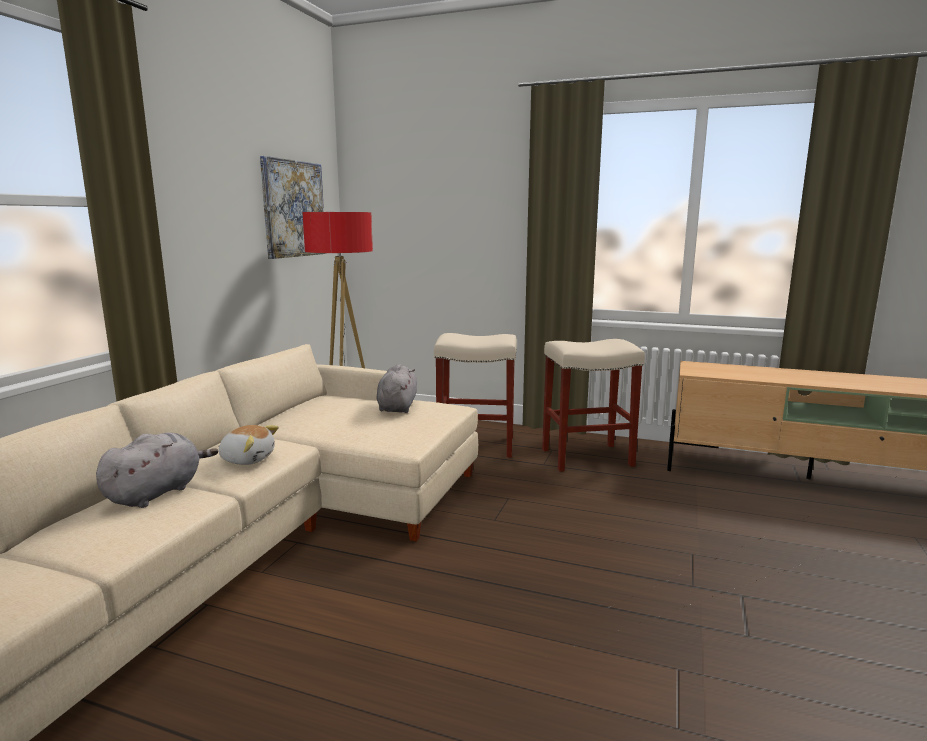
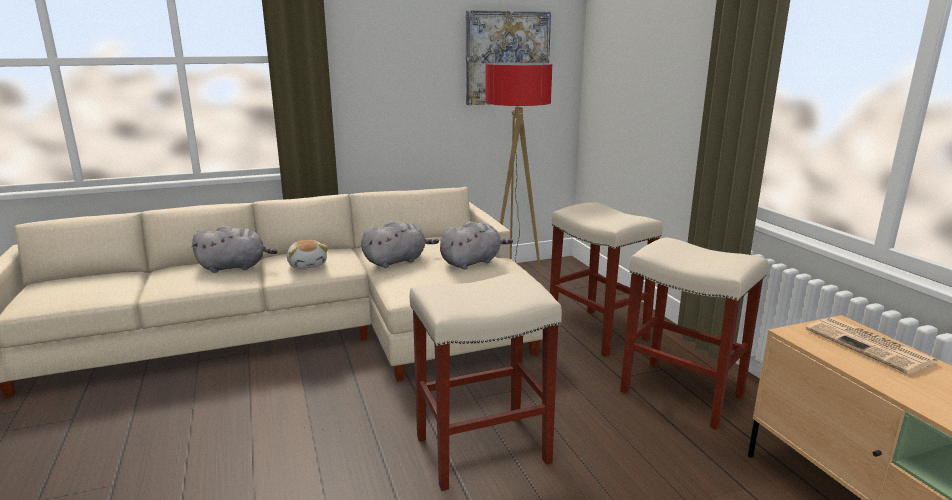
camera: 50 degrees right, 5 degrees up
(330, 427) = (397, 261): none -> grey plush toy
(566, 545) = (481, 450): none -> beige stool
(722, 368) = (871, 346): none -> newspaper

